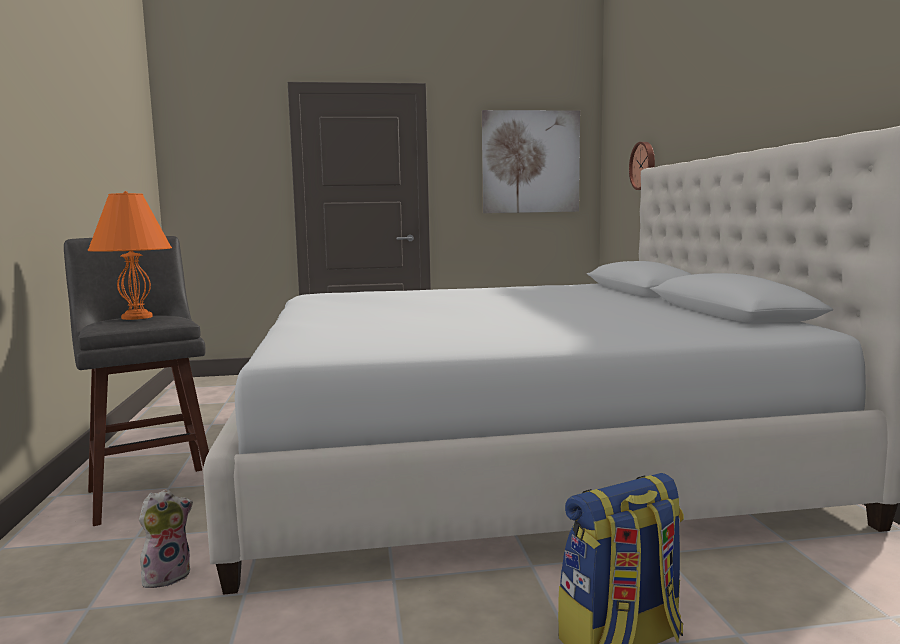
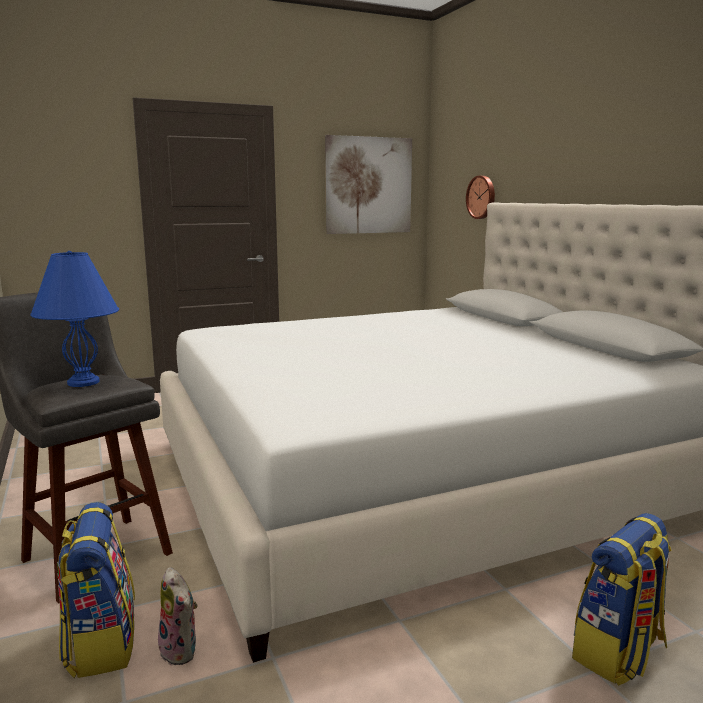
camera: 15 degrees left, 5 degrees up
(104, 560) = (101, 643): none -> backpack
(137, 317) = (83, 382): orange table lamp -> blue table lamp
(167, 576) = (182, 650): plush toy -> plush toy turned 105 degrees clockwise

